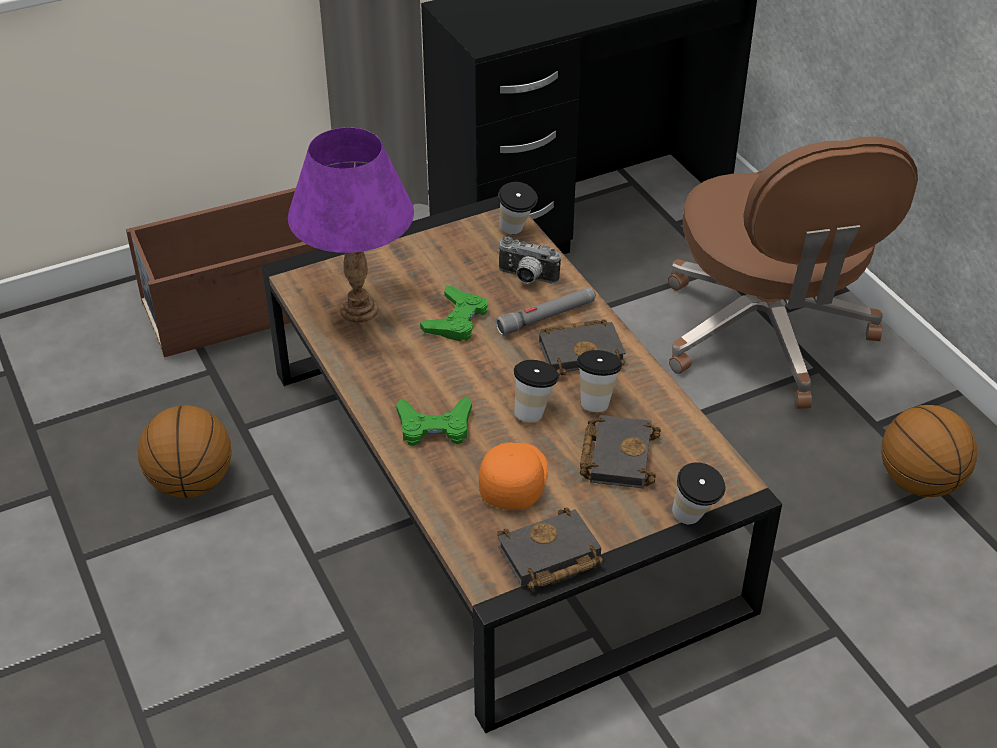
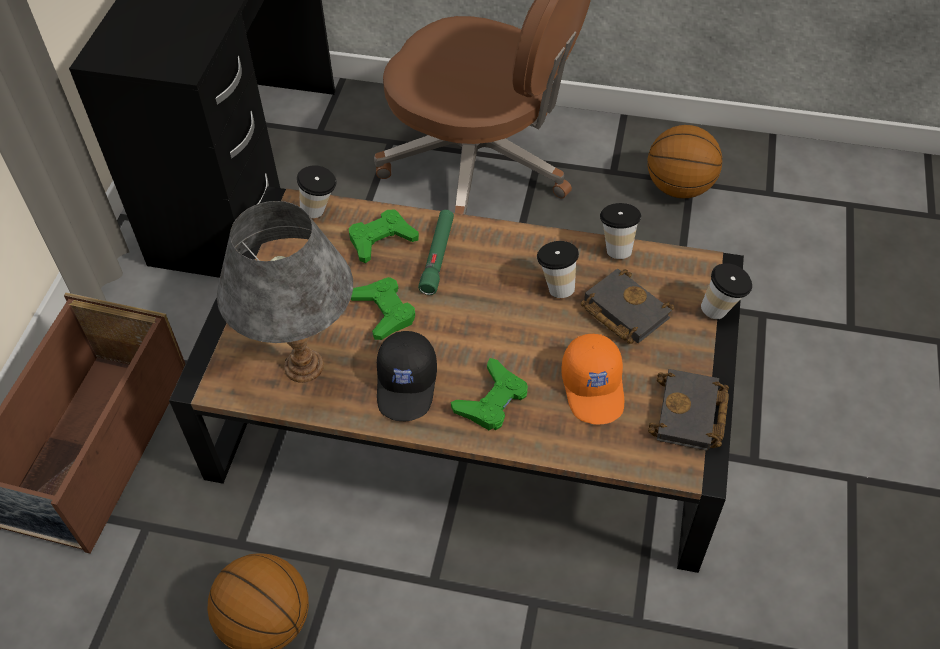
camera: 50 degrees left, 10 degrees up
(358, 309) = (303, 366): purple table lamp -> grey table lamp
(399, 372) = (407, 385): none -> black cap
(513, 480) = (594, 388): orange cap -> orange cap turned 150 degrees counterclockwise
(526, 278) = (381, 240): camera -> green game controller
(534, 411) = (533, 328): cup -> cup (616, 247)
(547, 317) = (438, 256): grey flashlight -> green flashlight
(582, 351) = (496, 259): black book -> none

